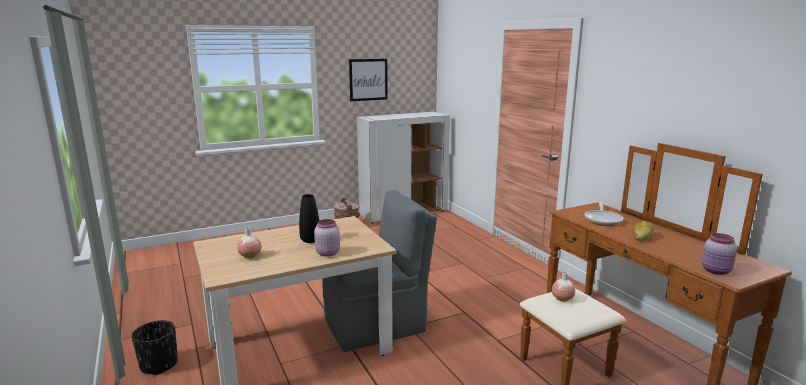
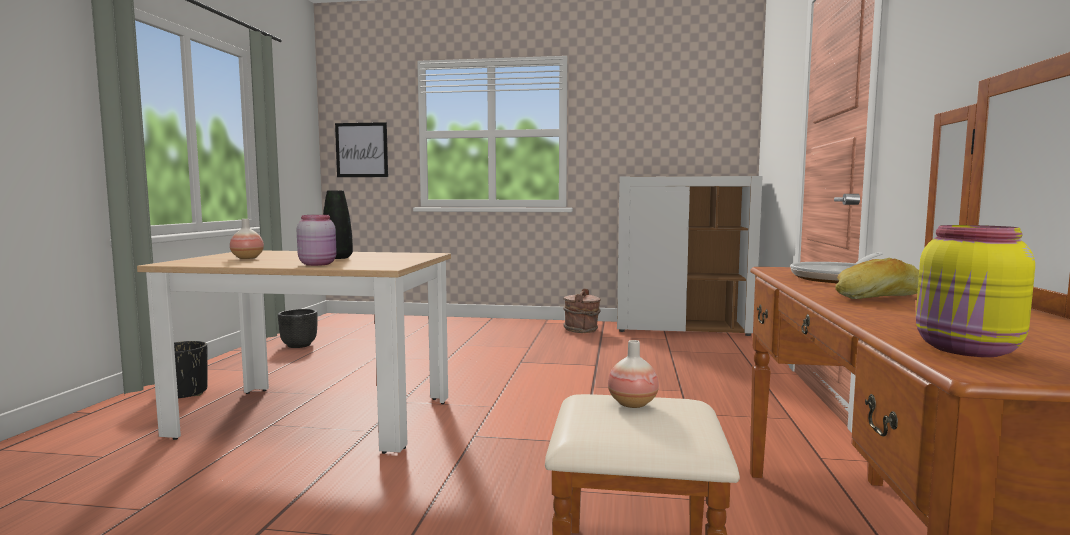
camera: 35 degrees right, 10 degrees down
(162, 293) = (299, 345): none -> black planter
(368, 79) = (642, 127): picture -> picture (361, 150)
(377, 325) = (438, 422): grey chair -> none
(716, 271) = (967, 350): pink jar -> yellow jar

